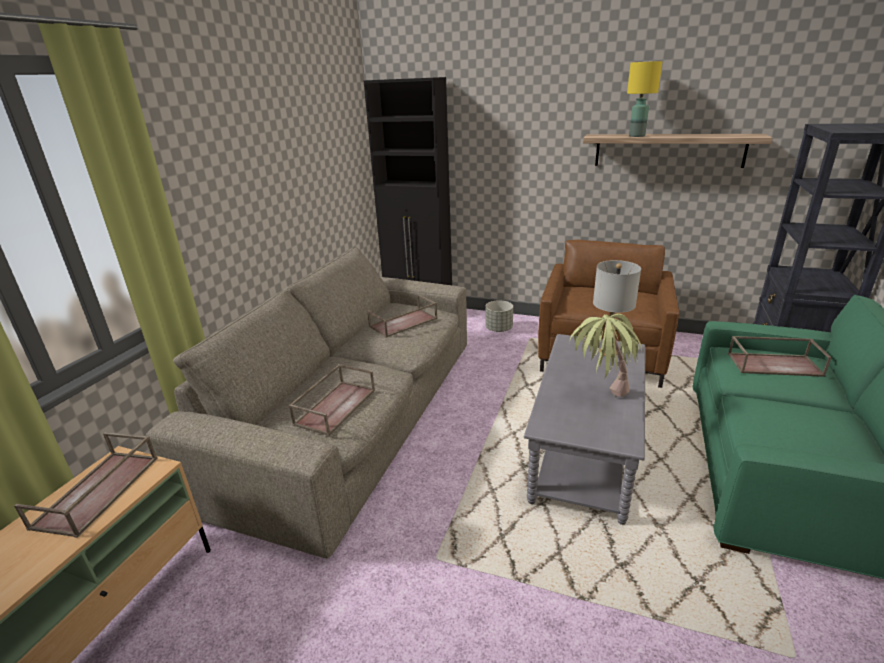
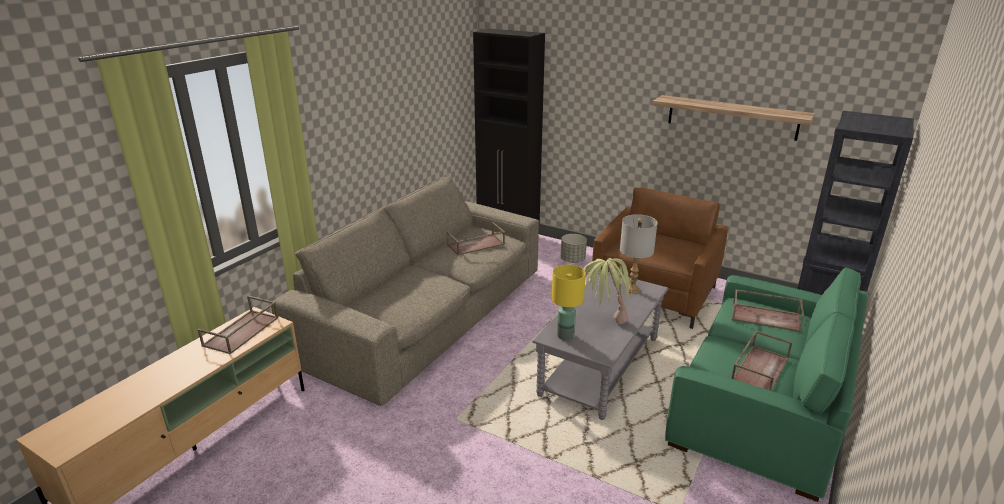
camera: 10 degrees right, 0 degrees up
(335, 406) = (403, 302): brown tray -> brown tray (759, 368)
(637, 136) = (700, 103): yellow table lamp -> yellow table lamp (566, 335)

